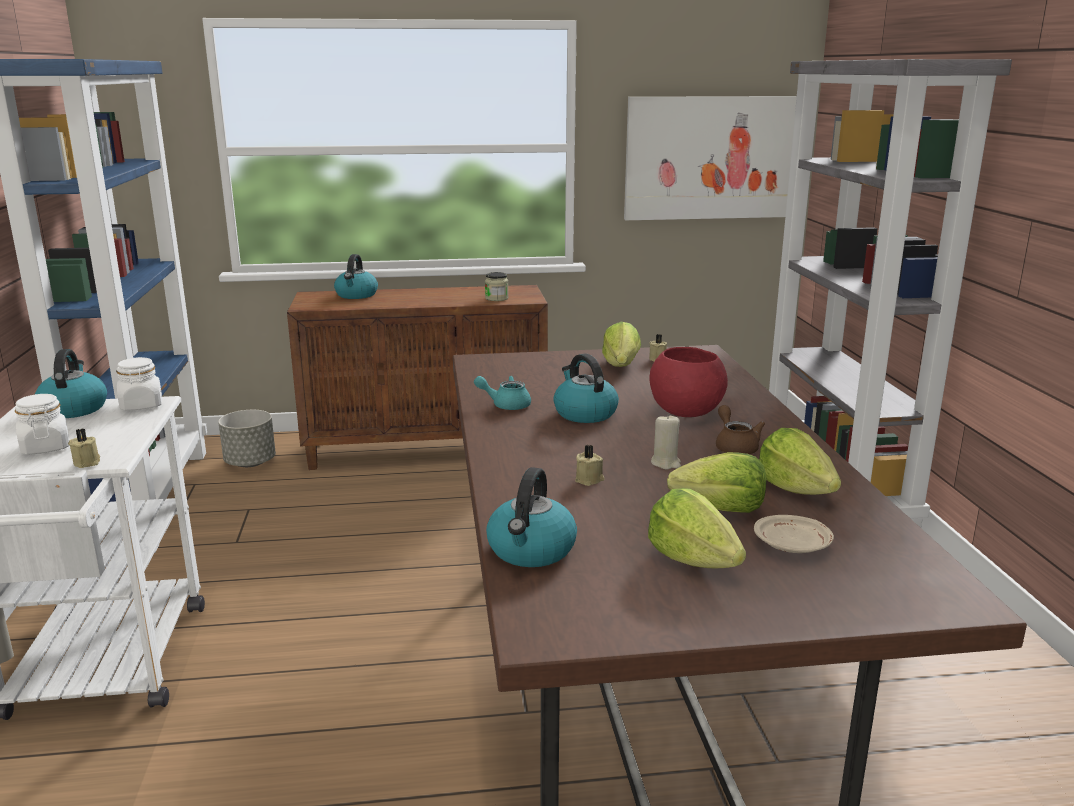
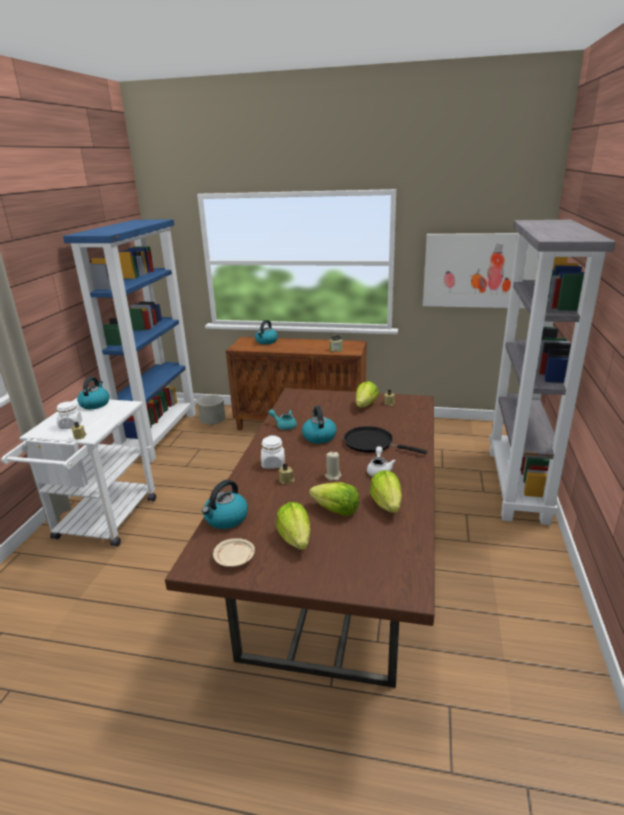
camera: 20 degrees right, 5 degrees up
(141, 405) = (122, 405): white jar -> white jar (273, 464)
(685, 413) = (372, 443): red bowl -> black frying pan
(735, 446) = (379, 470): brown teapot -> white teapot
(793, 546) = (353, 540): beige plate -> beige plate (235, 559)

